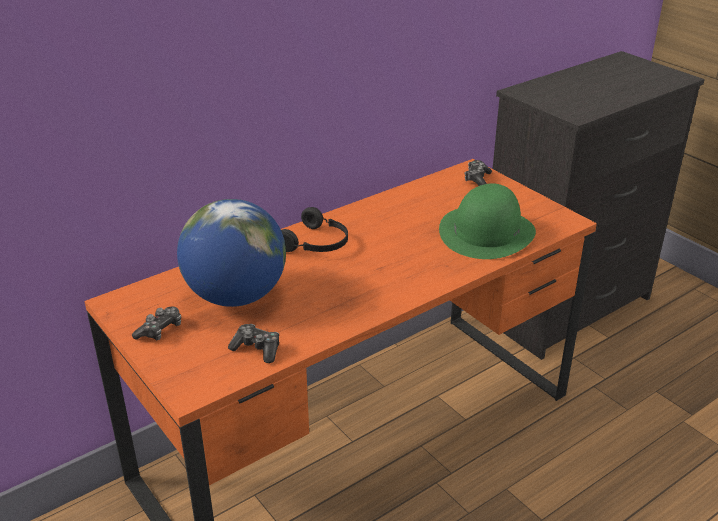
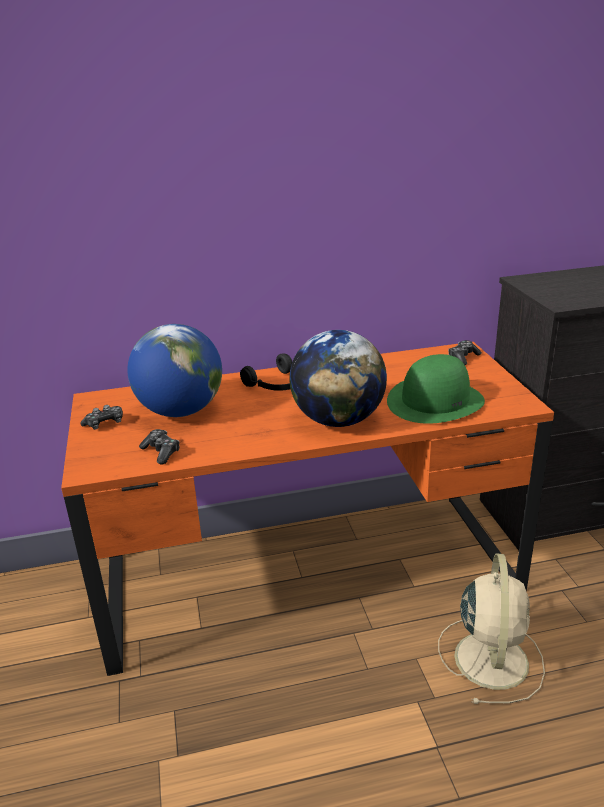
camera: 25 degrees right, 5 degrees down
(412, 272) = (338, 420): none -> globe
(568, 466) = (491, 657): none -> beige fan

